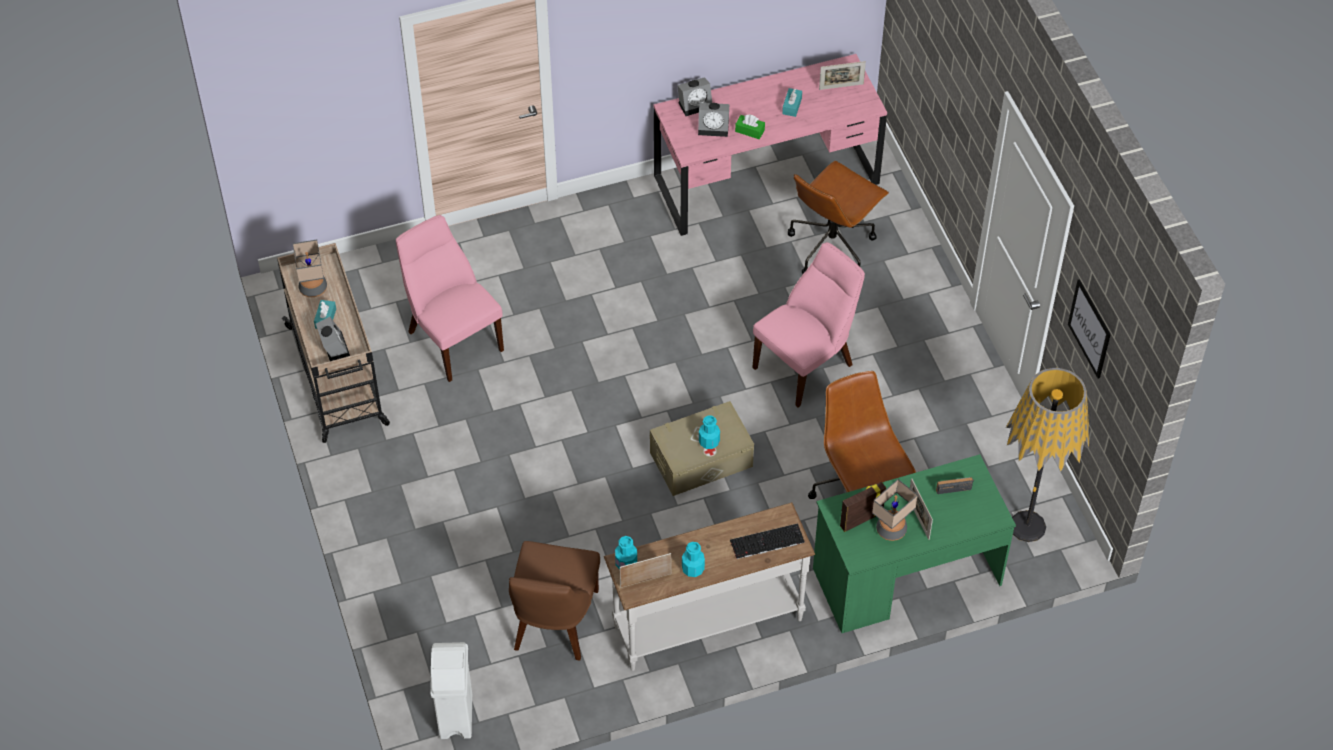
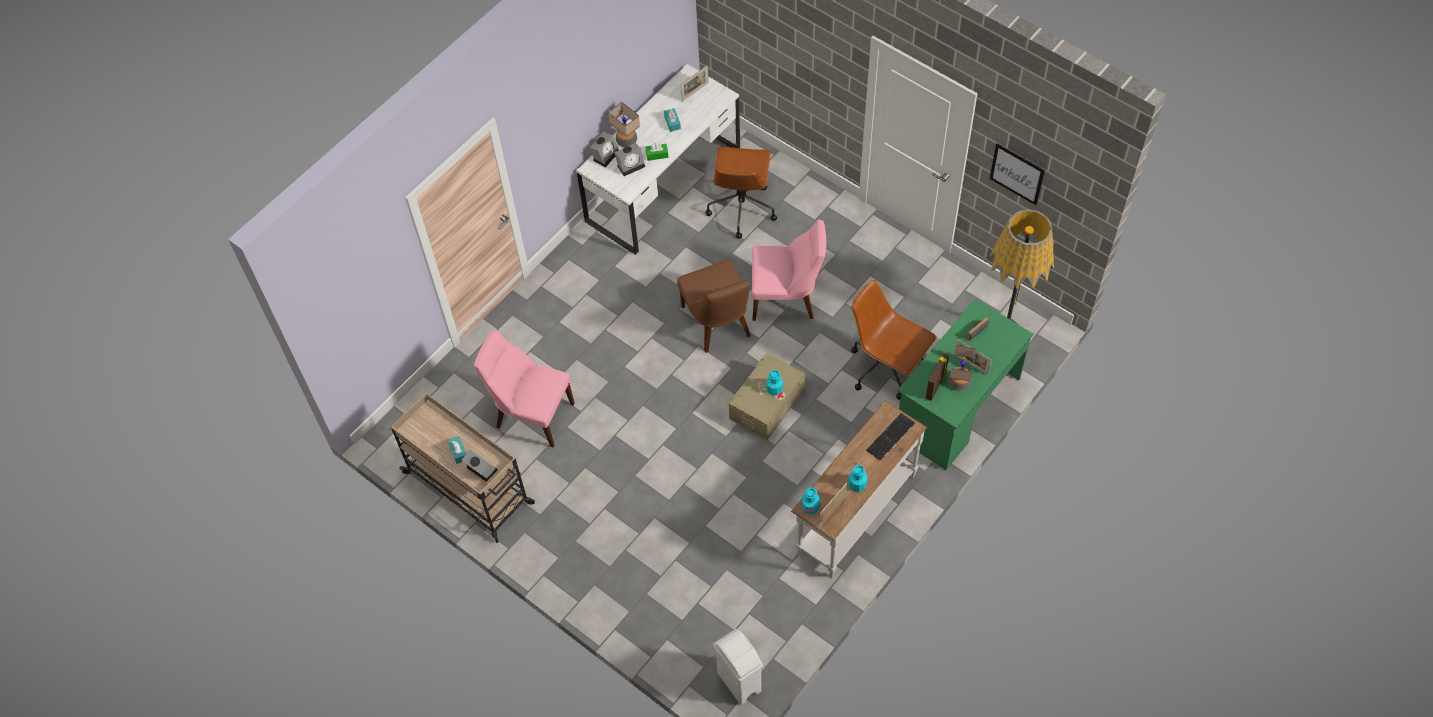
camera: 30 degrees left, 5 degrees up
(313, 288) = (431, 434): table lamp -> table lamp (626, 140)
(554, 624) = (756, 576): brown chair -> brown chair (717, 324)
(766, 180) = (663, 185): pink desk -> white desk
(807, 364) = (786, 299): pink chair -> pink chair turned 75 degrees clockwise

